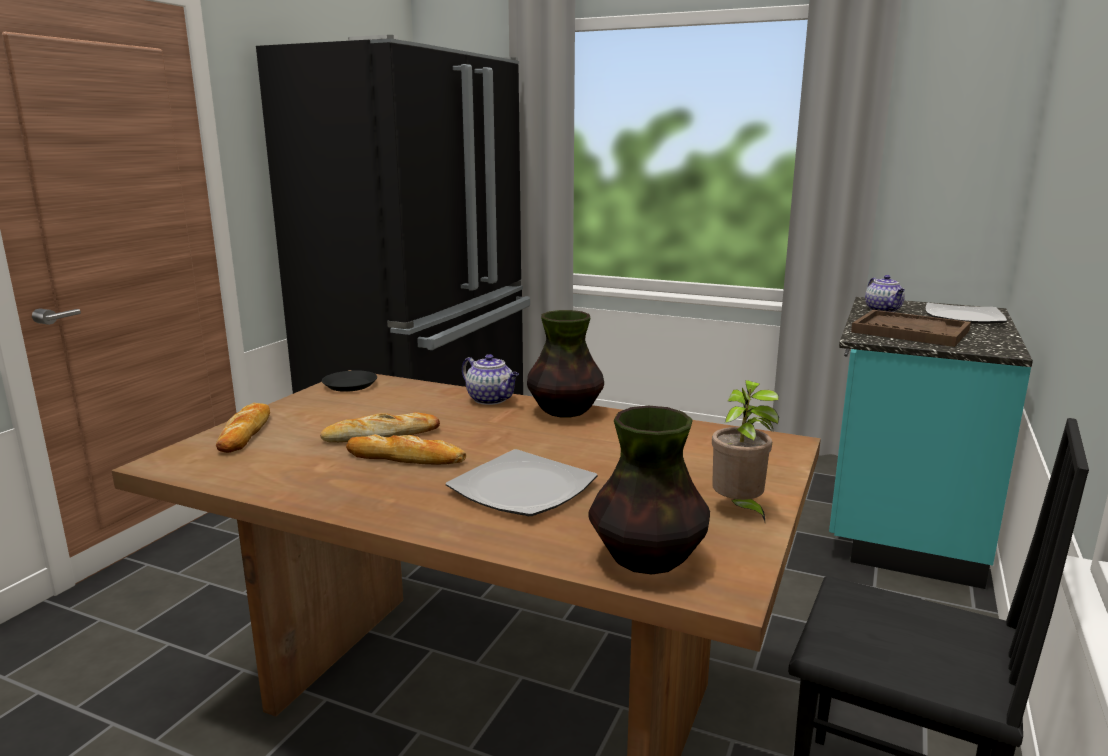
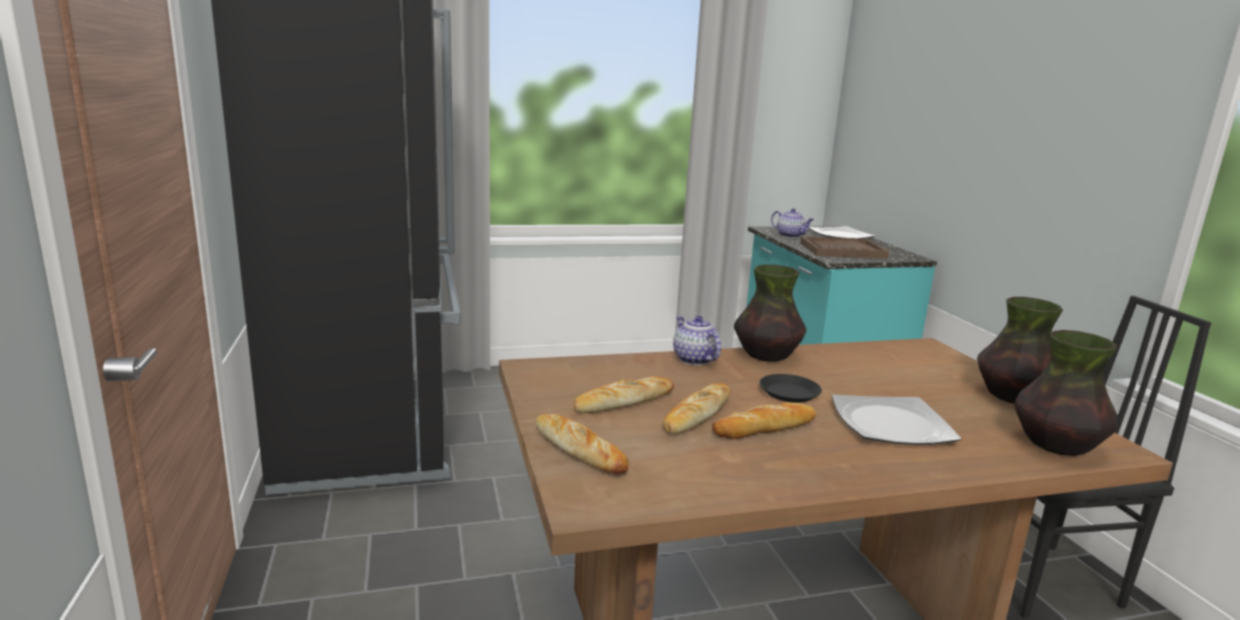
camera: 40 degrees left, 0 degrees up
(350, 385) = (545, 375): black plate -> black plate (789, 393)
(354, 414) = (623, 401): none -> bread
(491, 400) = (694, 359): teapot -> teapot turned 120 degrees counterclockwise
(739, 510) = (1012, 398): potted plant -> vase

